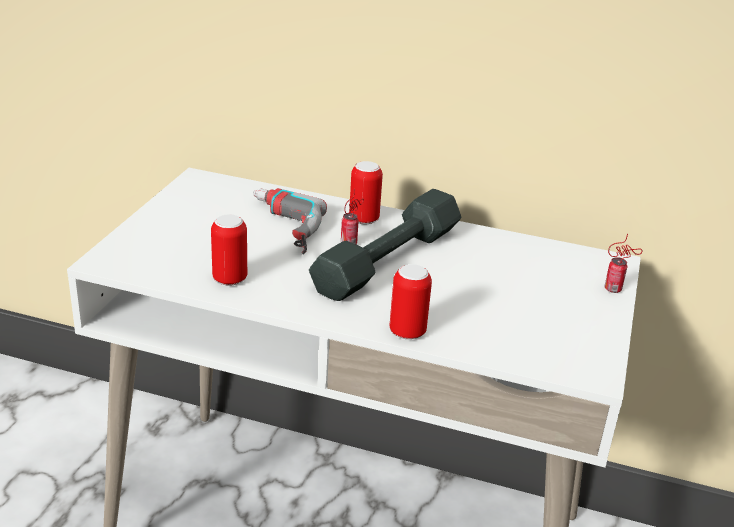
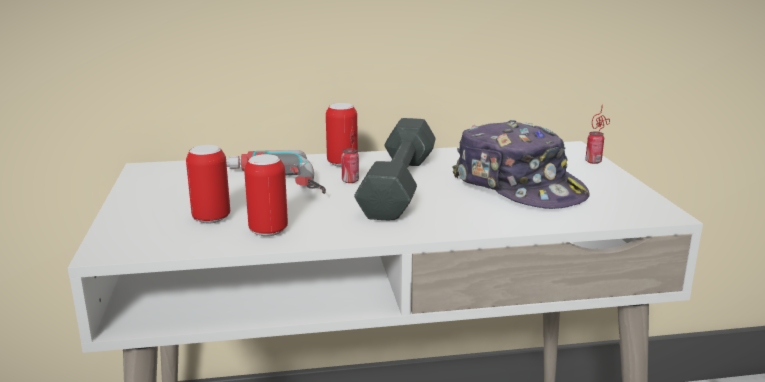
camera: 25 degrees left, 10 degrees down
(407, 332) = (483, 226): can -> can (211, 218)
(494, 298) = (519, 187): none -> cap

